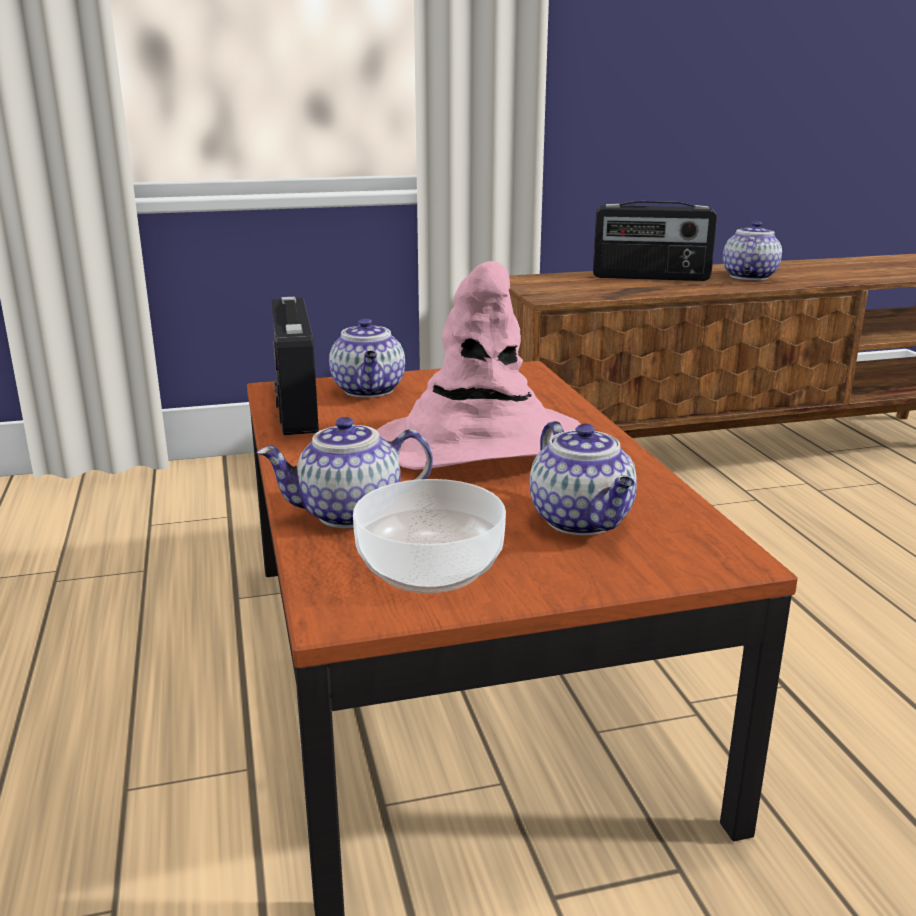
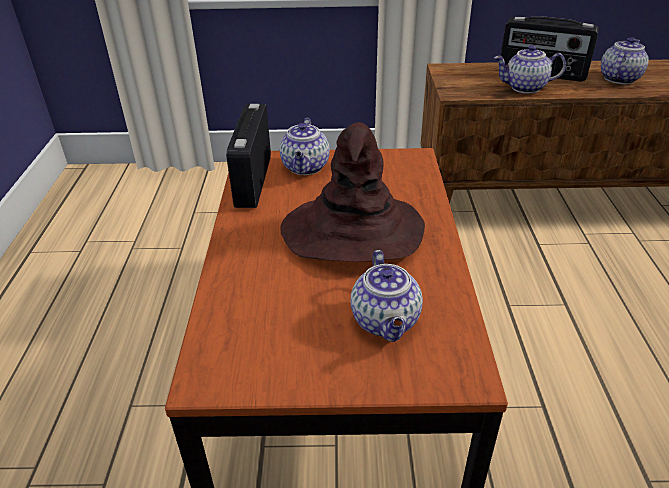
camera: 15 degrees right, 15 degrees up
(349, 514) = (243, 291): teapot -> teapot (525, 88)
(431, 566) = (272, 349): bowl -> none
(478, 443) = (352, 232): pink hat -> brown hat

